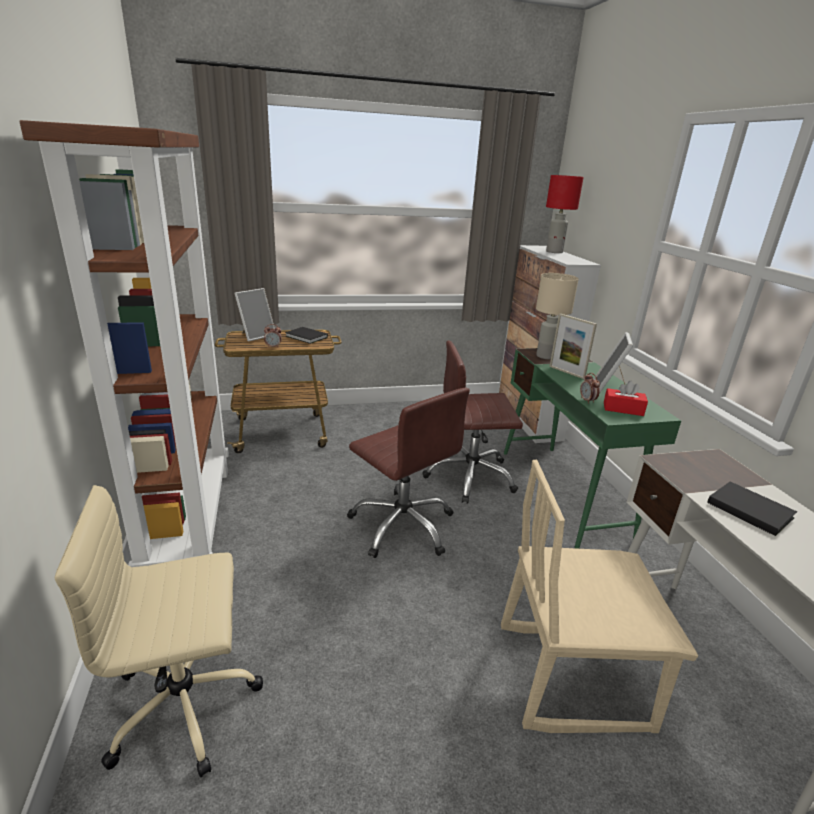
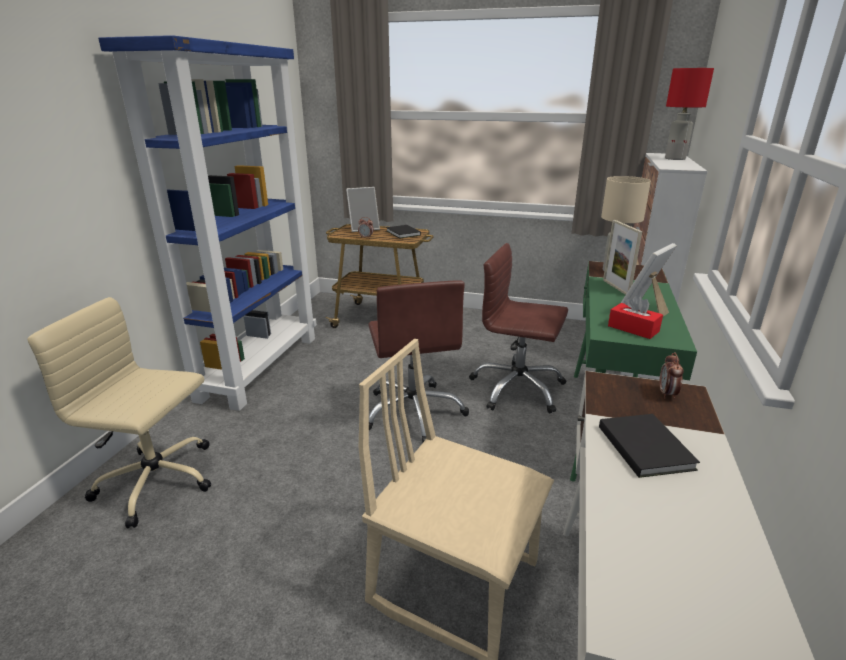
camera: 30 degrees right, 0 degrees up
(188, 520) = (259, 366): brown bookcase -> blue bookcase
(587, 401) = (599, 315): alarm clock -> alarm clock (667, 394)

